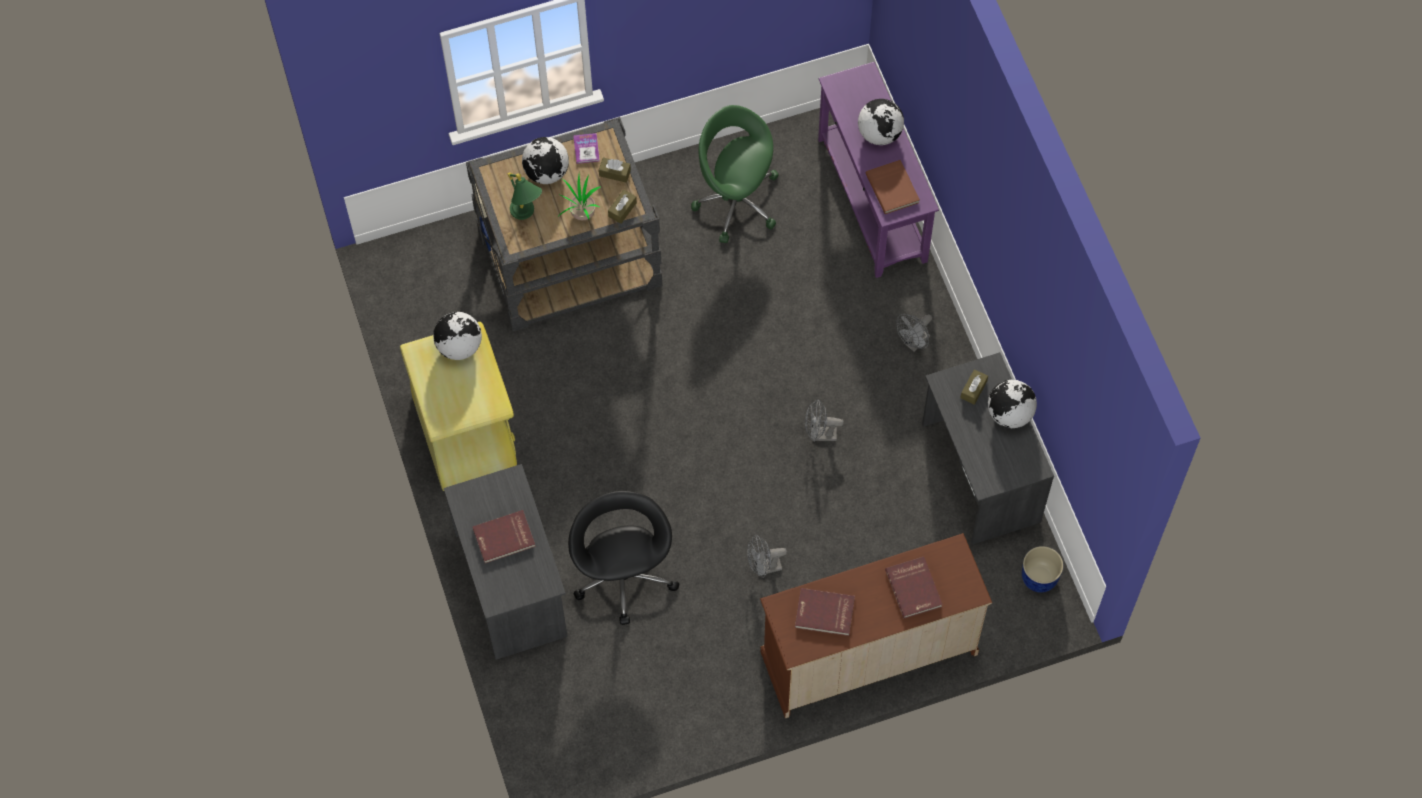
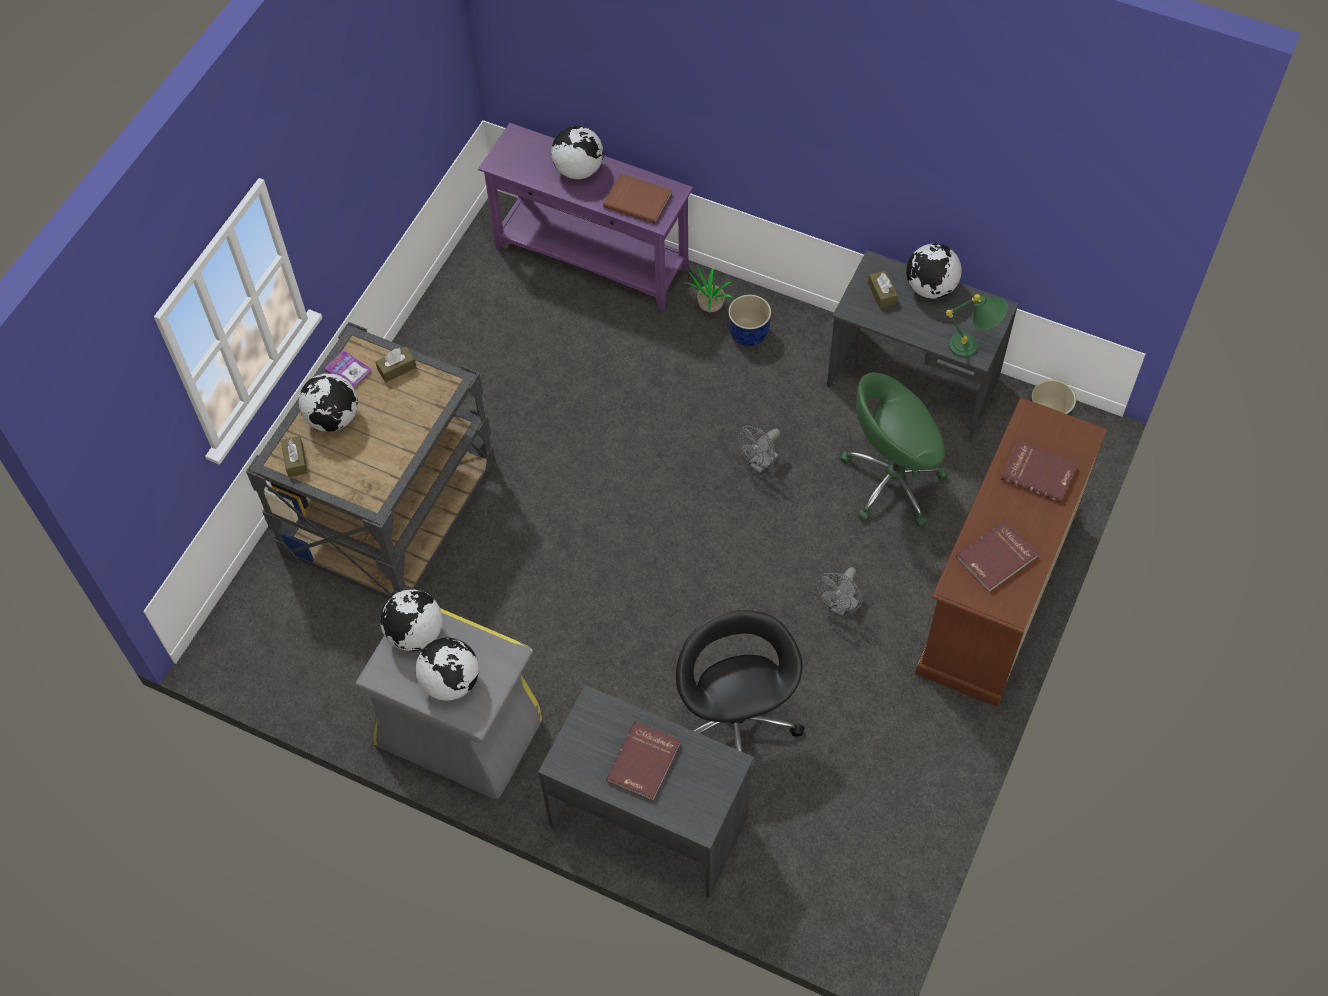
camera: 45 degrees left, 5 degrees down
(448, 392) = (450, 682): none -> globe
(465, 431) = (458, 729): yellow nightstand -> grey nightstand
(526, 216) = (356, 468): green table lamp -> green table lamp (974, 347)
(581, 213) = (404, 425): potted plant -> potted plant (708, 307)
(622, 209) = (438, 391): brown tissue box -> brown tissue box (295, 460)
(624, 577) = (736, 721): black office chair -> black office chair turned 45 degrees clockwise
(736, 202) = (483, 348): green office chair -> green office chair (889, 482)
(914, 343) = (749, 333): grey fan -> blue planter

